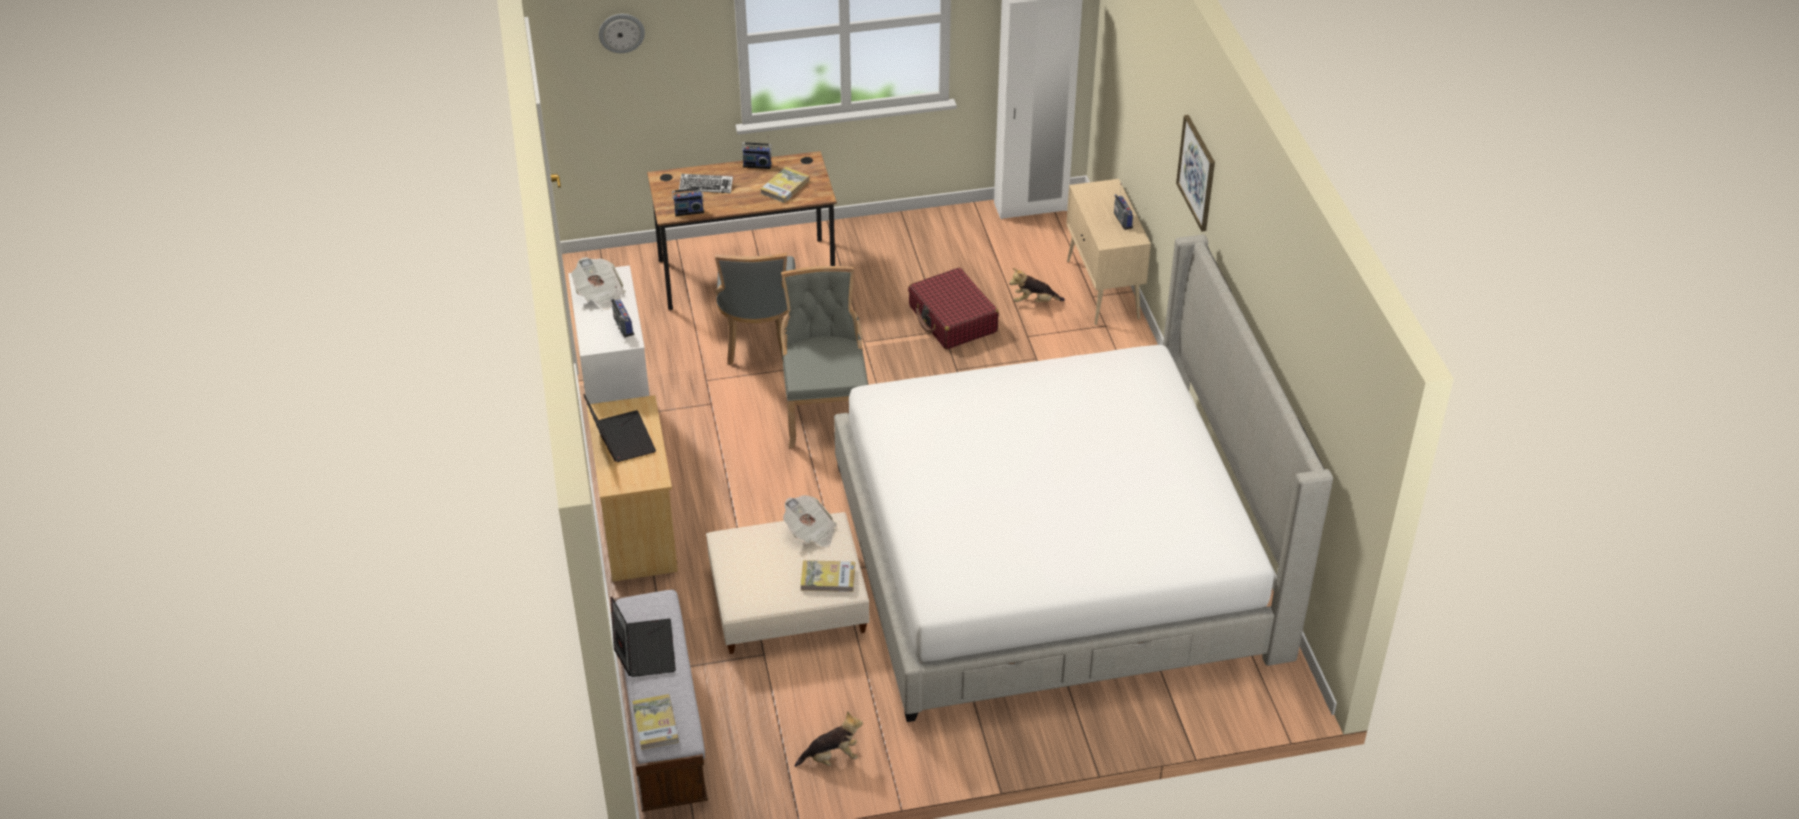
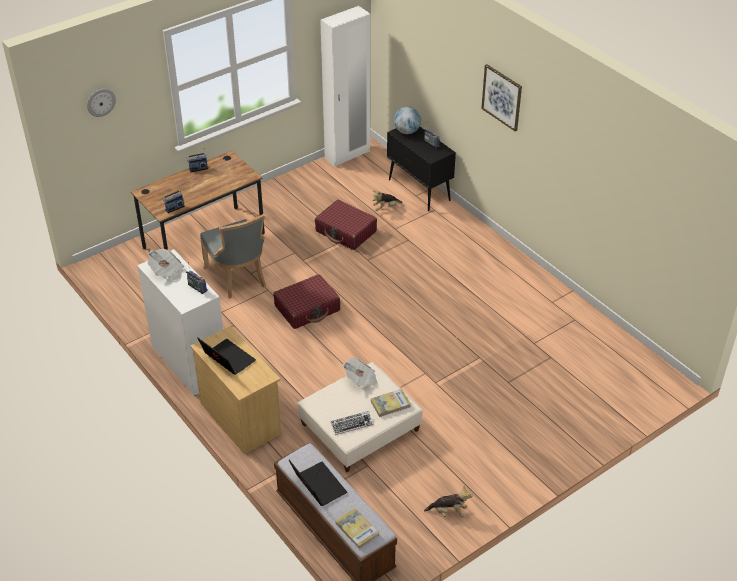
camera: 25 degrees left, 0 degrees up
(706, 186) = (175, 190): keyboard -> keyboard (352, 424)
(785, 187) = (224, 177): book -> none
(825, 412) = (307, 308): grey chair -> red suitcase
(831, 757) = (449, 512): plush toy -> plush toy turned 45 degrees clockwise
(1054, 558) = (495, 350): bed -> none
(1099, 192) = (407, 131): none -> globe
(1103, 290) = (419, 190): beige cabinet -> black cabinet

